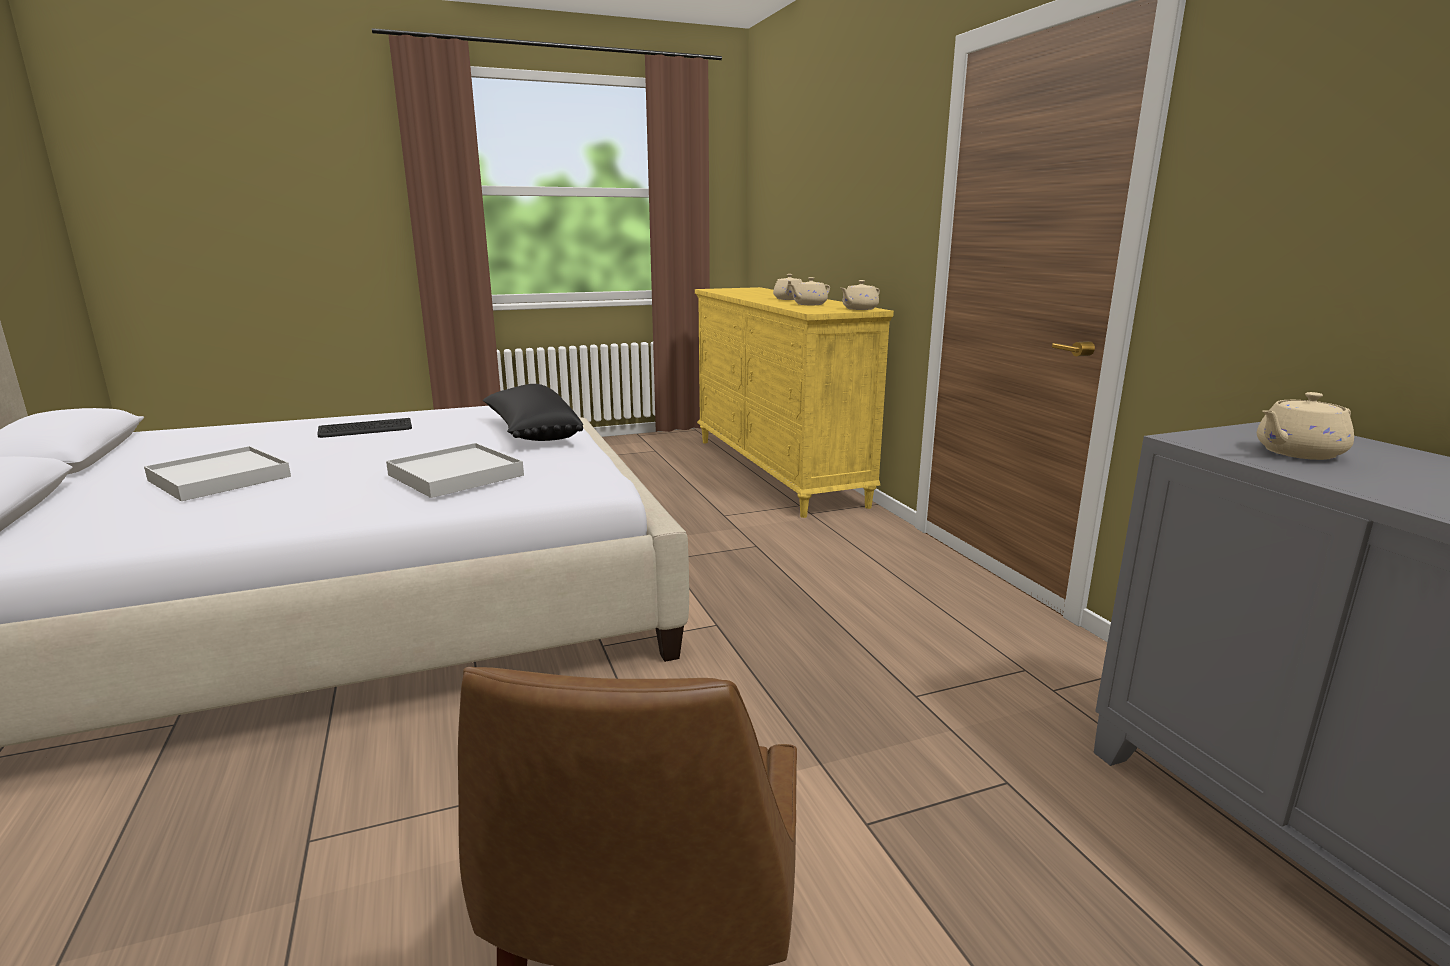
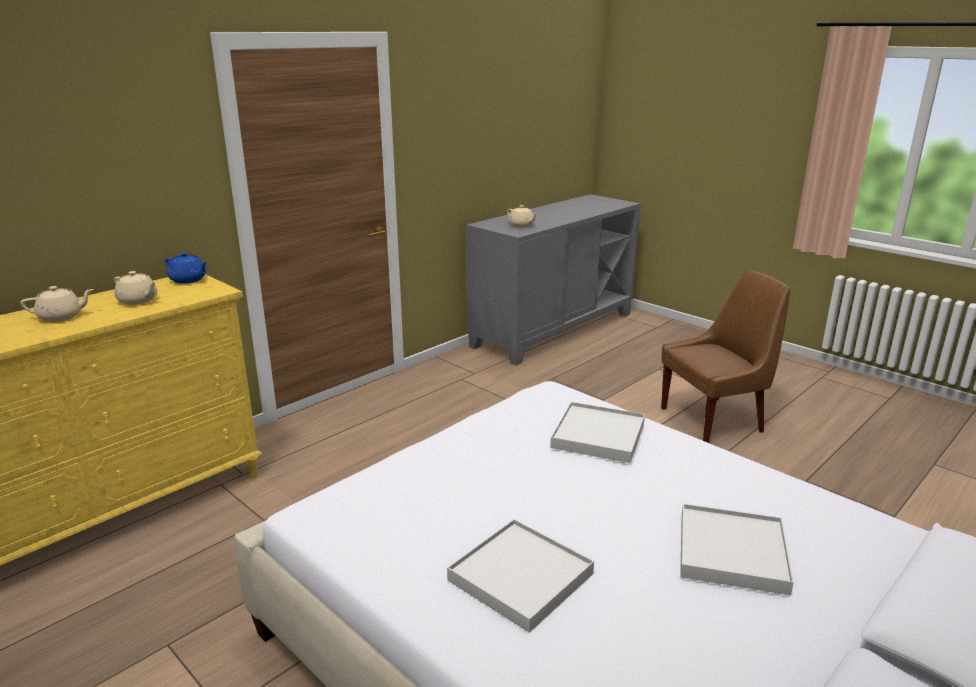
camera: 115 degrees left, 5 degrees up
(365, 430) = (520, 577): keyboard -> white tray
(531, 433) = (449, 461): black pillow -> none
(859, 309) = (188, 280): beige teapot -> blue teapot

